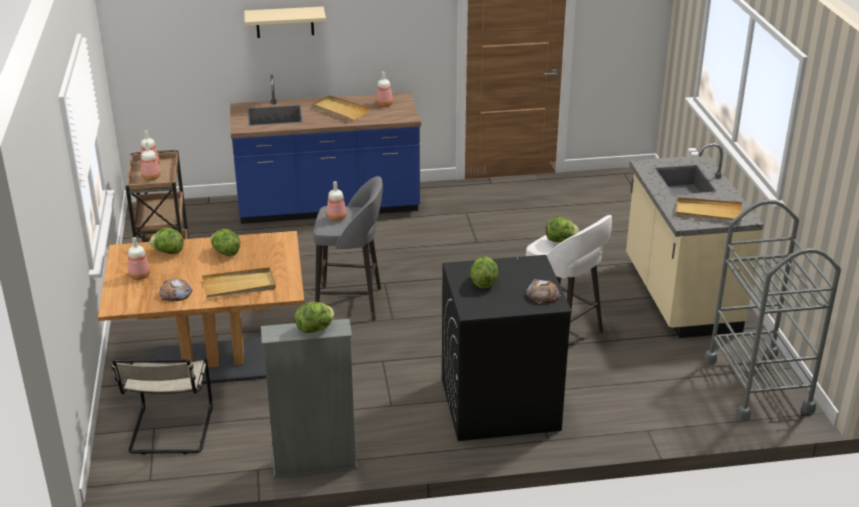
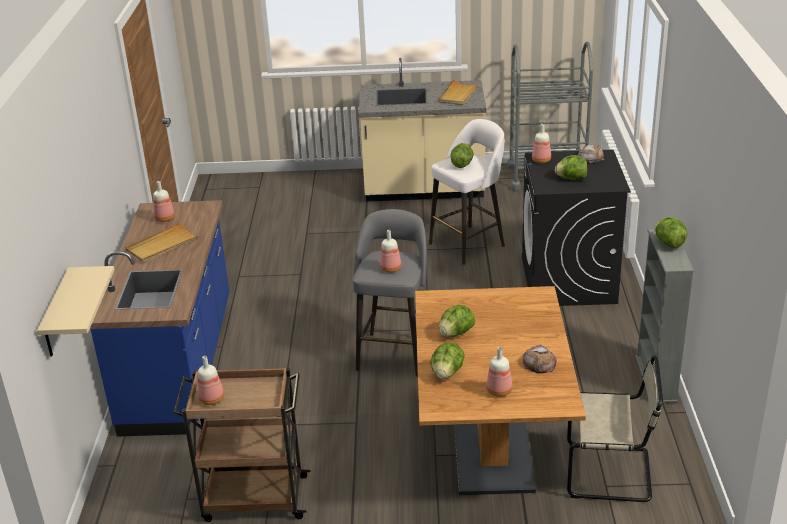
camera: 80 degrees left, 0 degrees up
(151, 178) = (251, 396): bottle -> bottle (542, 160)
(239, 285) = (525, 323): beige tray -> none
(284, 22) = (80, 187): beige shelf -> beige shelf (57, 315)

